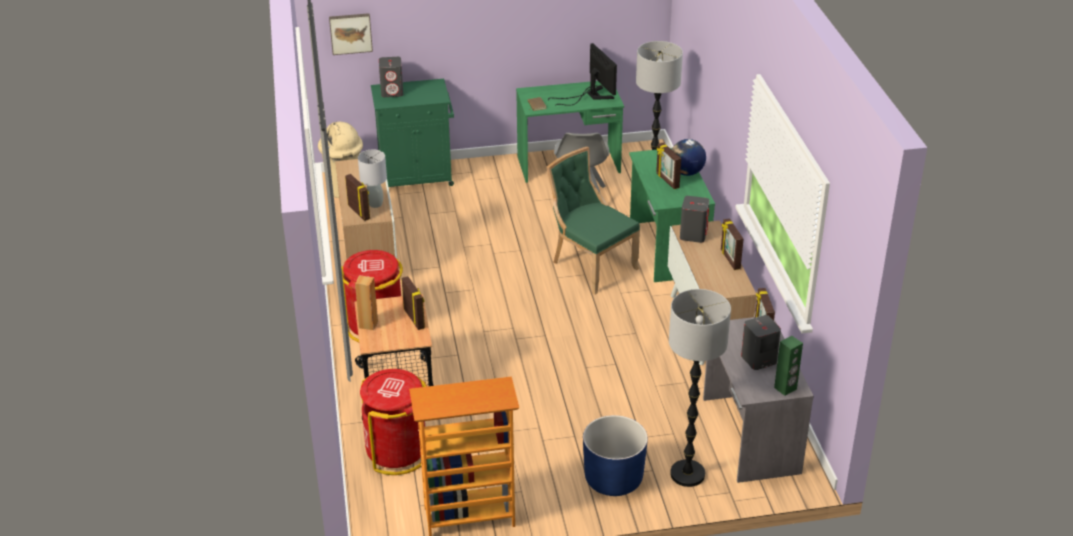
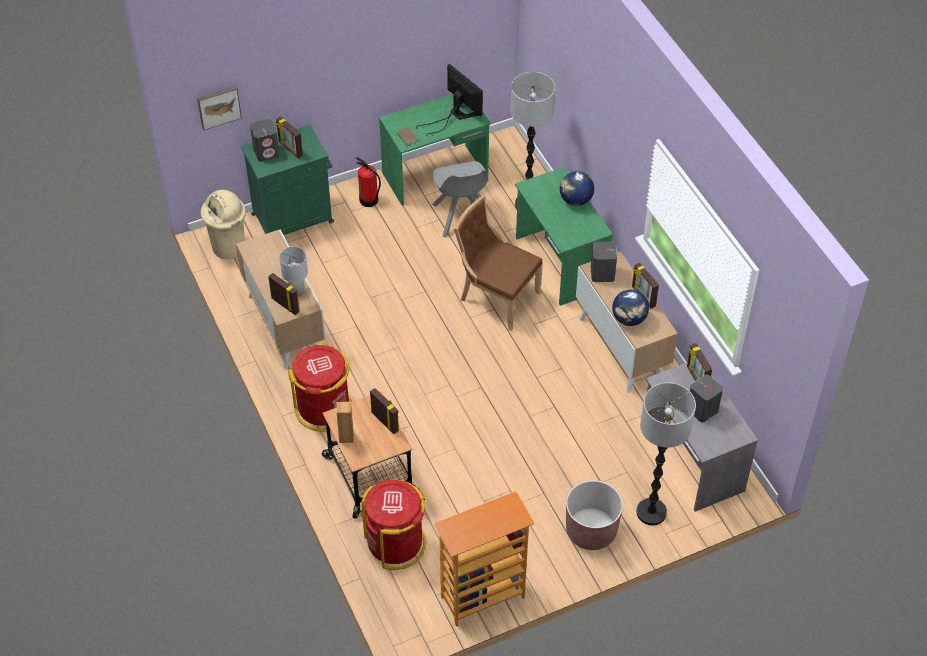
camera: 15 degrees left, 15 degrees up
(495, 174) = (369, 200): none -> fire extinguisher
(590, 265) = (496, 297): green chair -> brown chair
(613, 479) = (591, 531): blue planter -> brown planter
(667, 181) = (561, 214): picture frame -> picture frame (290, 149)
(707, 275) = (629, 319): none -> globe
(785, 388) = (733, 437): green speaker -> none

